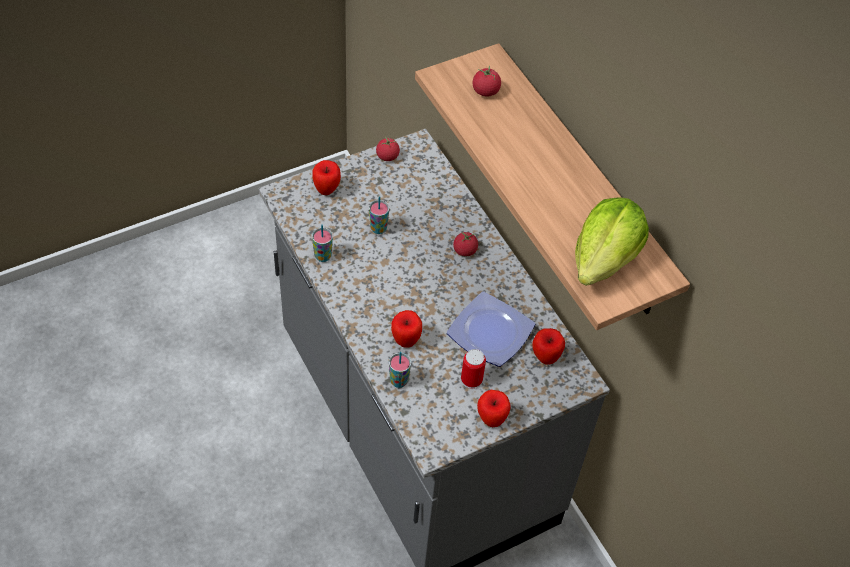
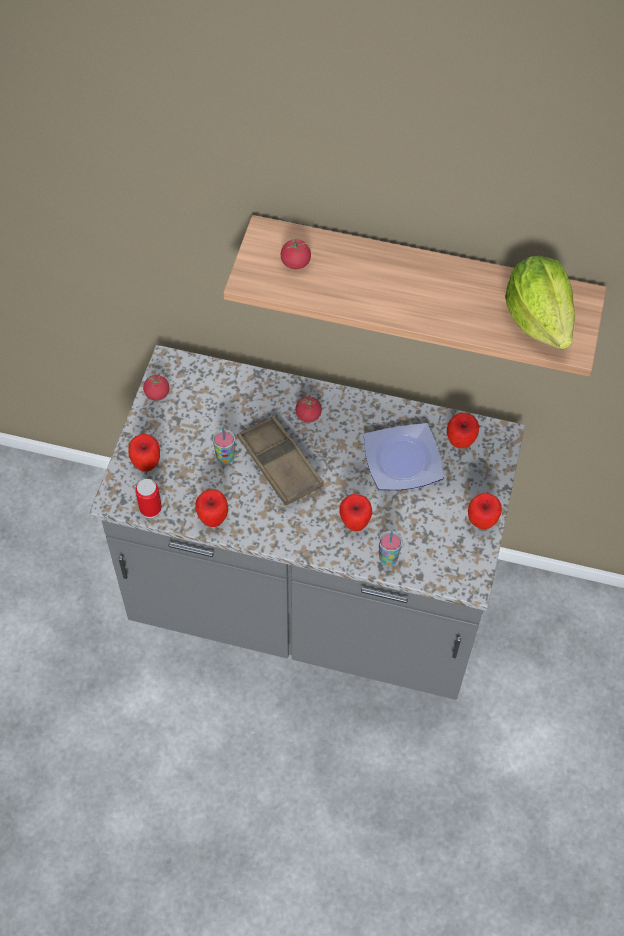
camera: 45 degrees left, 5 degrees up
(323, 256) = (213, 519): cup -> apple
(406, 262) = (279, 464): none -> brown tray
(471, 380) = (433, 507): can -> can (150, 509)

